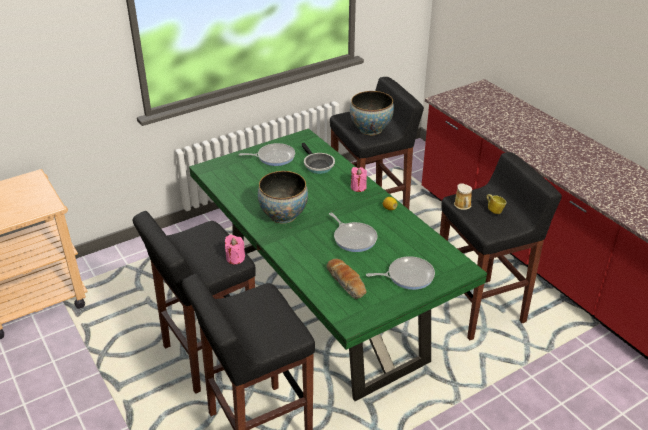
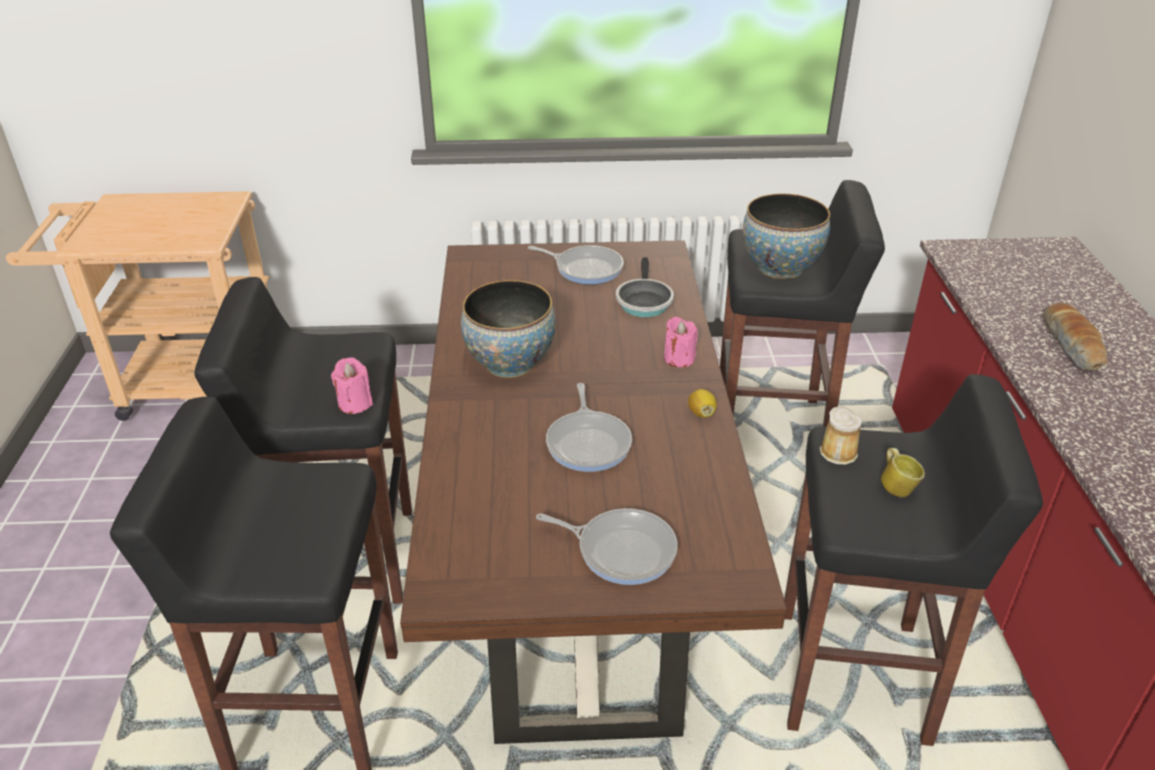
camera: 30 degrees right, 0 degrees up
(322, 305) = (576, 550): green dining table -> brown dining table
(347, 283) = (501, 518): bread -> bread (1073, 346)

